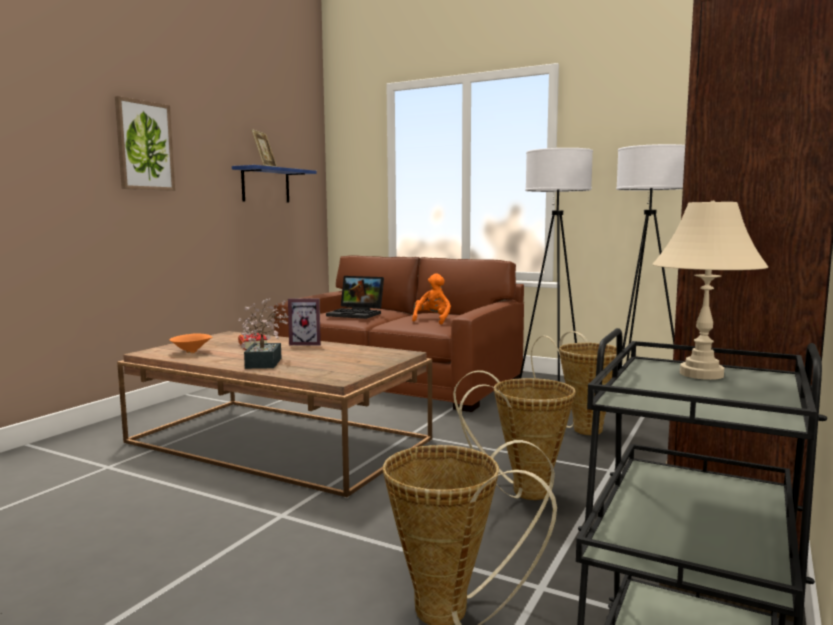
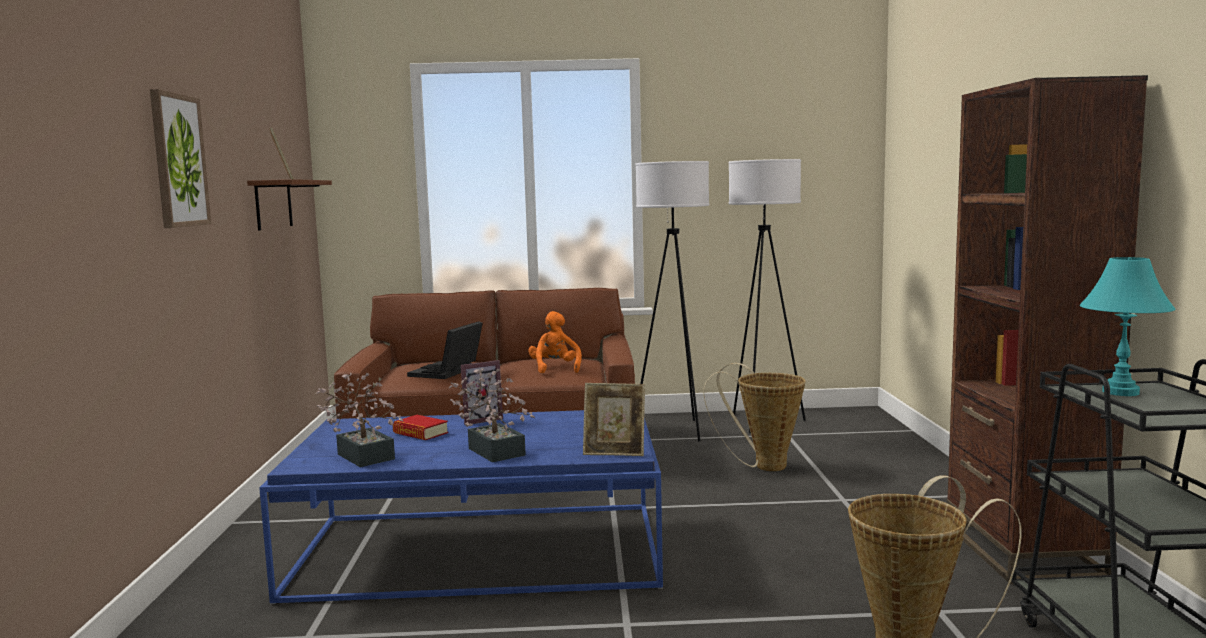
camera: 30 degrees left, 0 degrees up
(192, 352) = (363, 454): orange bowl -> potted plant
(265, 185) = (273, 204): blue shelf -> brown shelf
(279, 442) = (481, 551): brown coffee table -> blue coffee table
(331, 376) = (614, 452): none -> picture frame
(357, 314) = (447, 372): laptop -> laptop turned 120 degrees clockwise
(521, 493) = (806, 539): basket -> none
(702, 374) = (1121, 392): beige table lamp -> turquoise table lamp

